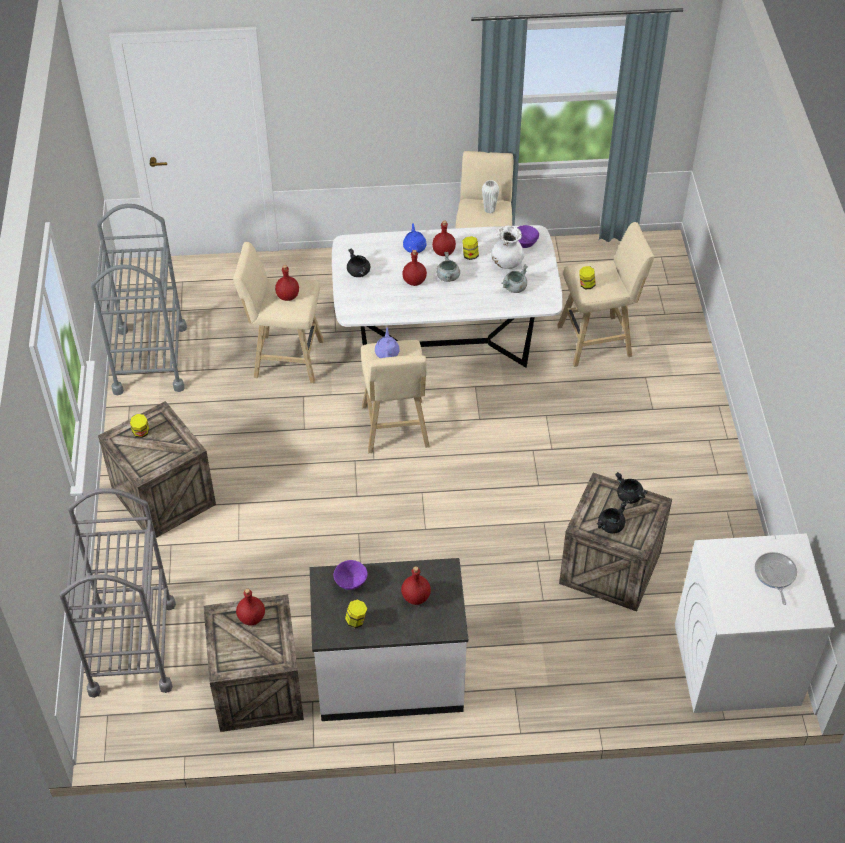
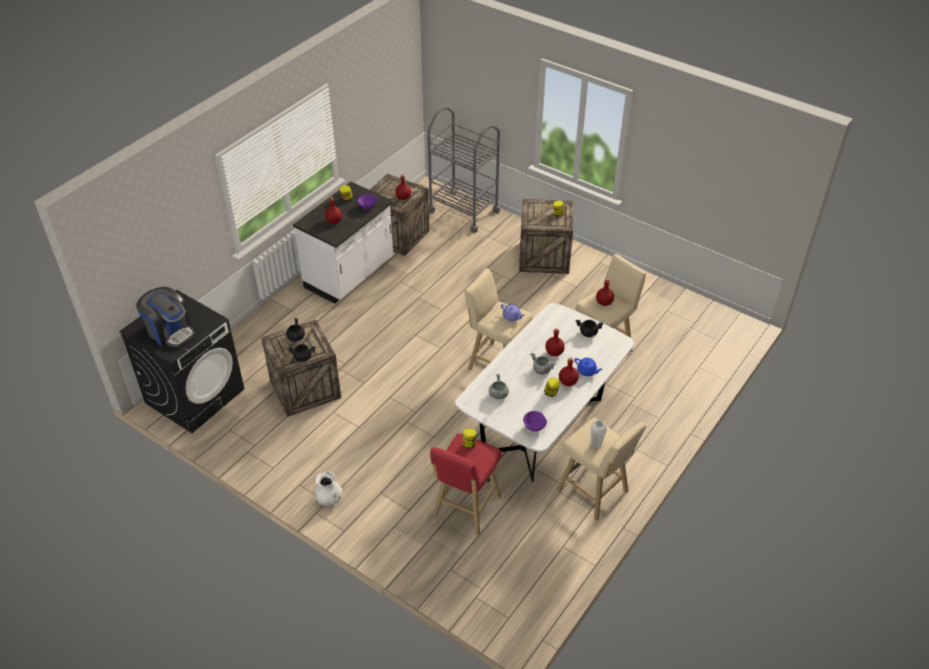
camera: 130 degrees right, 5 degrees down
(150, 359) = (656, 296): grey cart -> none
(506, 263) = (525, 406): white vase -> white vase (329, 499)
(598, 341) = (465, 509): beige stool -> red stool
(735, 664) = (195, 395): white washing machine -> black washing machine
(775, 575) = (170, 331): frying pan -> coffee machine

